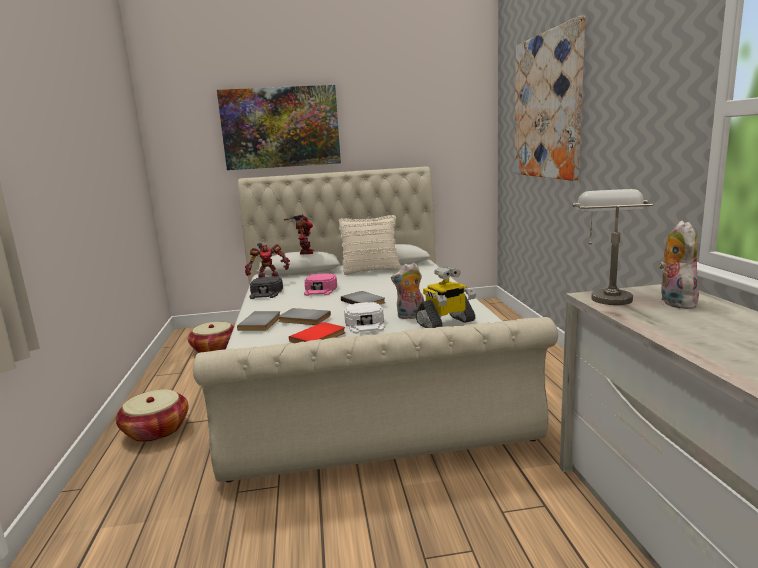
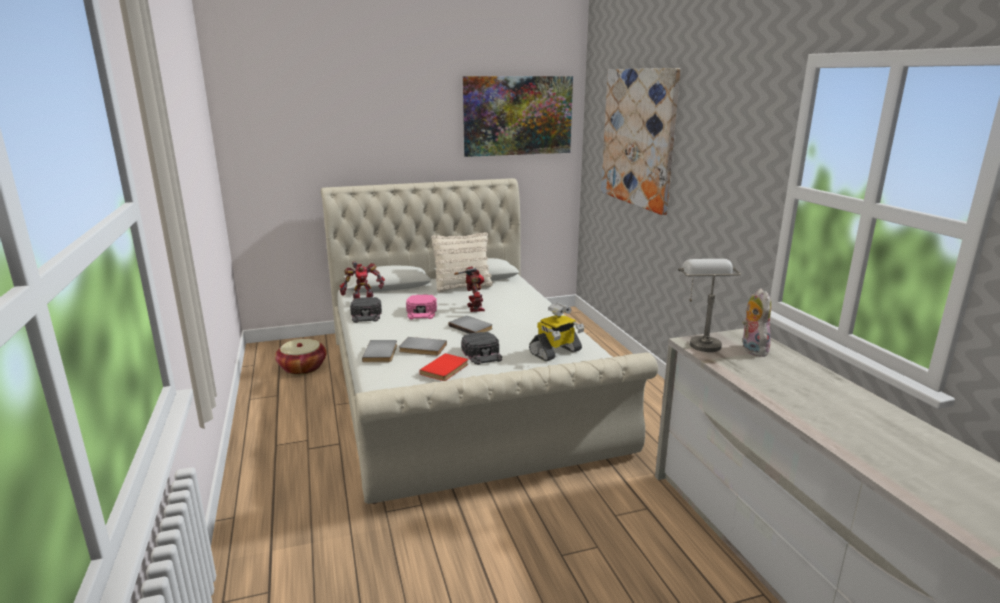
camera: 10 degrees left, 5 degrees up
(156, 430) = (281, 457): basket -> none
(280, 127) = (365, 134): picture -> picture (518, 116)
(305, 252) = (395, 268): toy robot -> toy robot (473, 308)
(365, 323) = (482, 353): white cap -> black cap
(410, 317) = (521, 345): plush toy -> none

